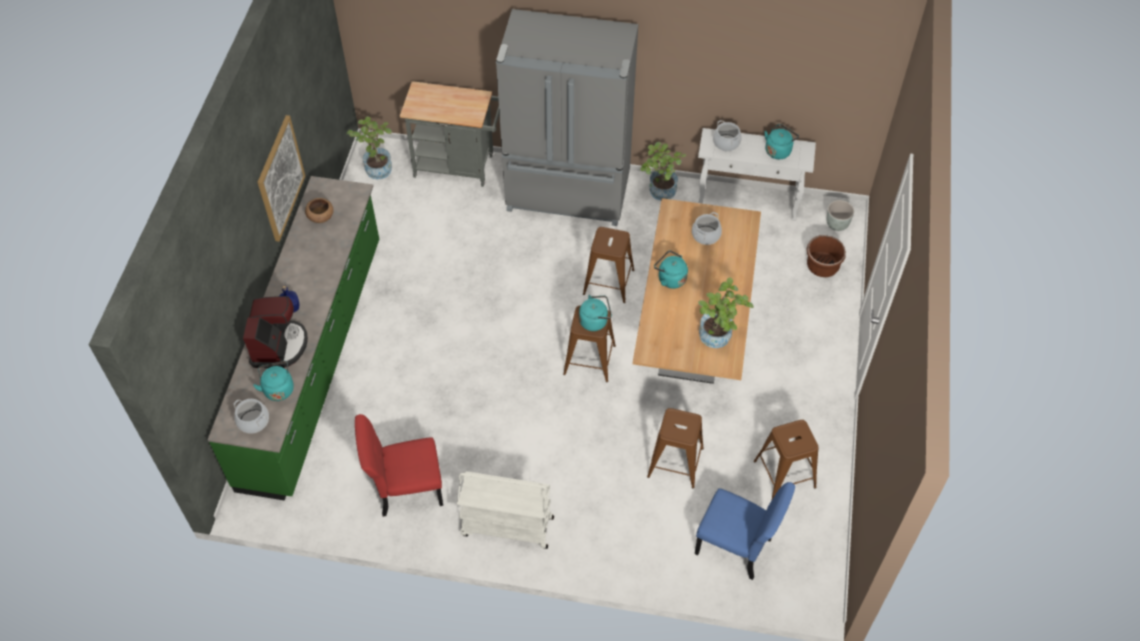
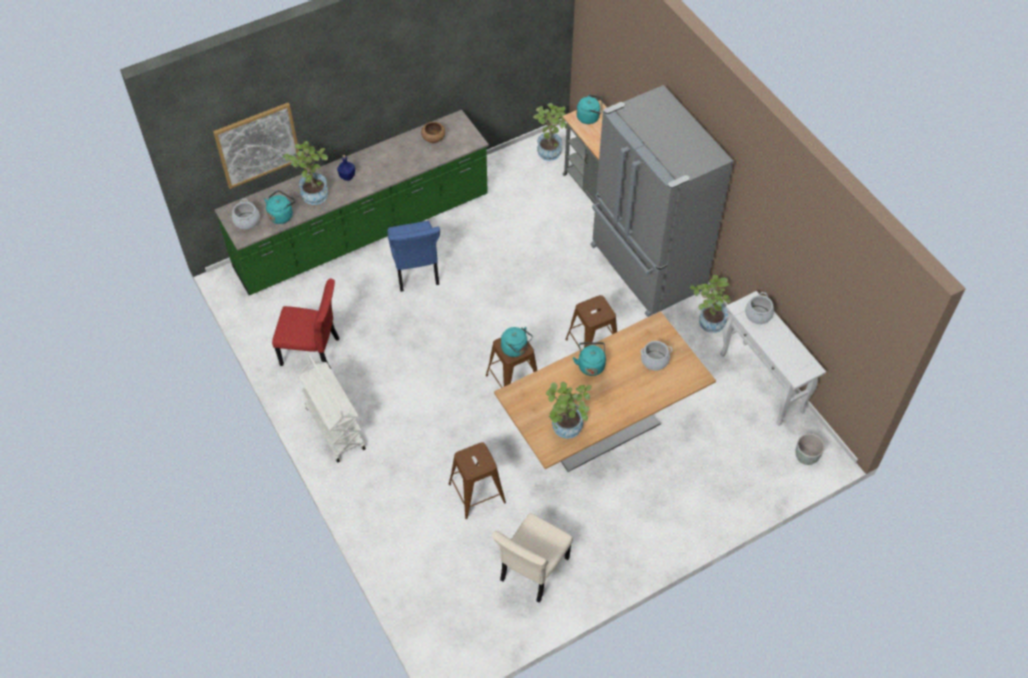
camera: 50 degrees right, 0 degrees up
(279, 346) = (313, 192): coffee machine -> potted plant
(280, 178) = (417, 88): picture -> picture (257, 145)
(406, 489) = (312, 352): red chair -> red chair turned 150 degrees clockwise
(736, 548) = (440, 579): blue chair -> blue chair (415, 271)
(778, 150) = (789, 352): turquoise kettle -> turquoise kettle (589, 117)
(784, 474) = (532, 571): brown stool -> beige chair
(822, 266) = (753, 473): brown planter -> none

